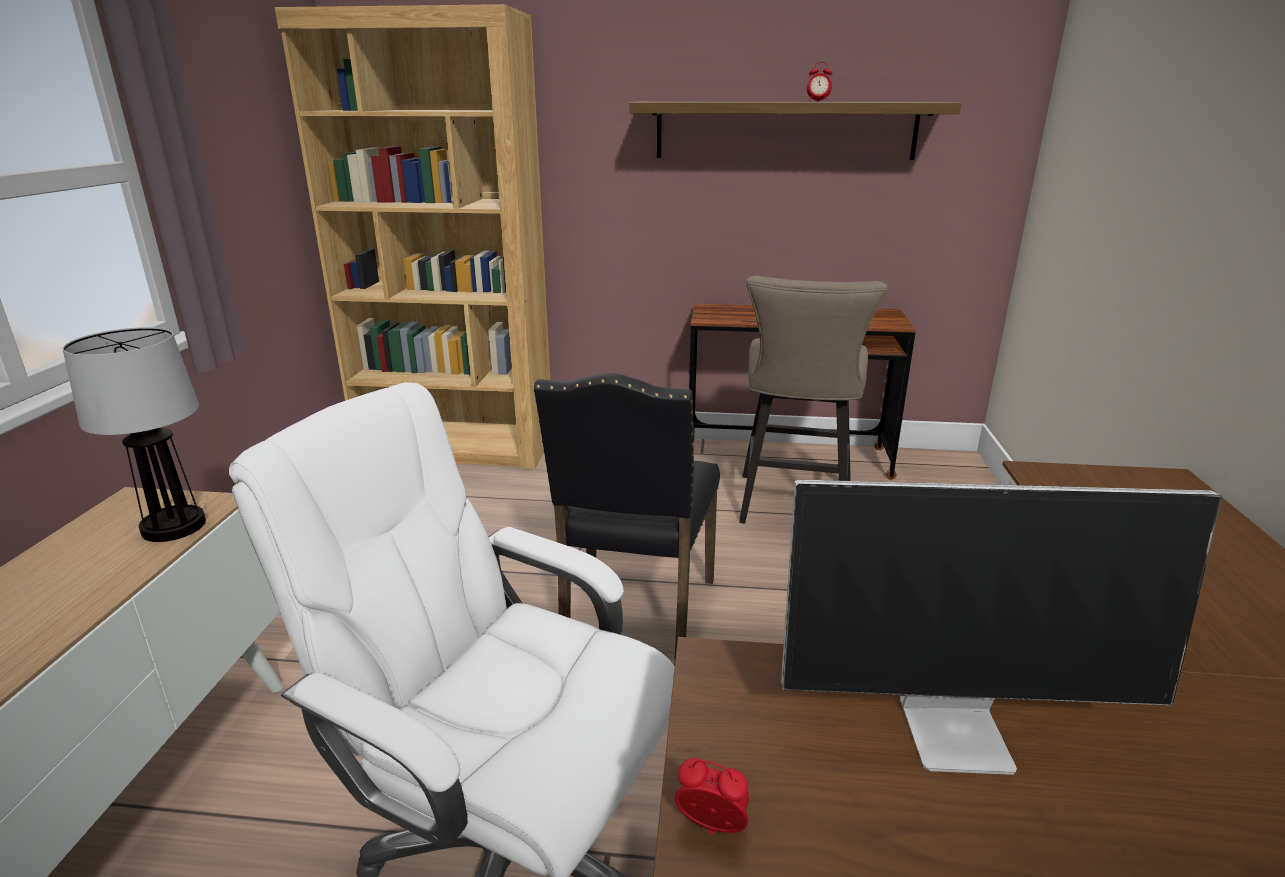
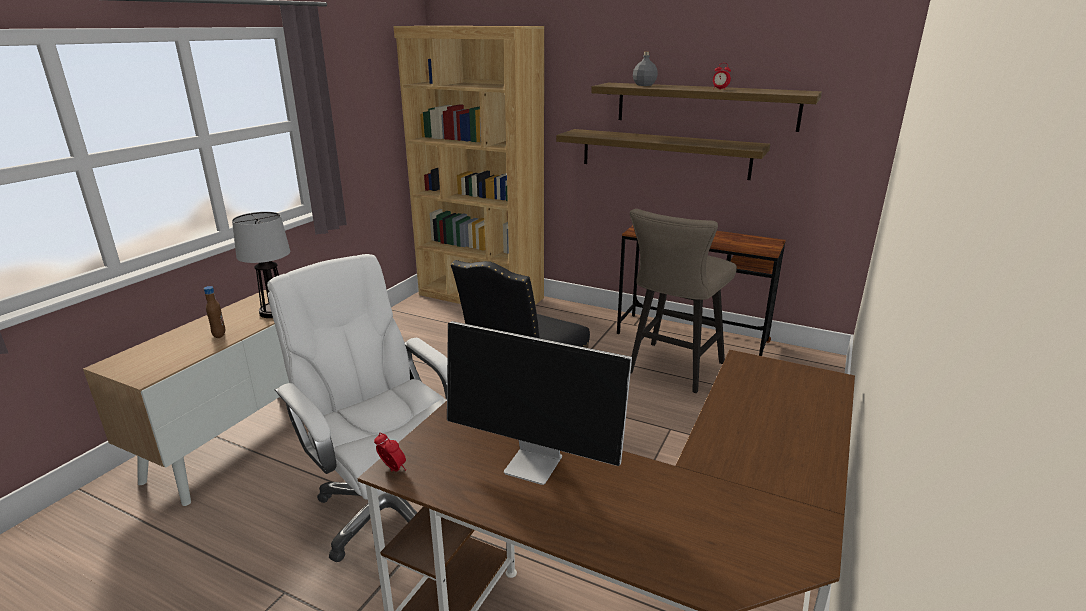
camera: 20 degrees right, 0 degrees up
(69, 596) = (219, 335): none -> brown bottle
(701, 101) = (644, 85): none -> grey bottle
(727, 203) = (664, 153): none -> shelf

